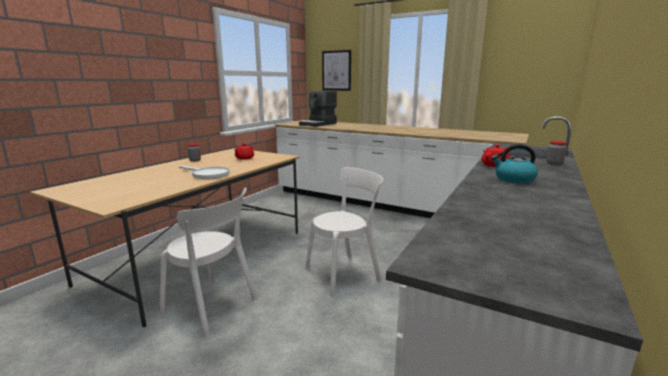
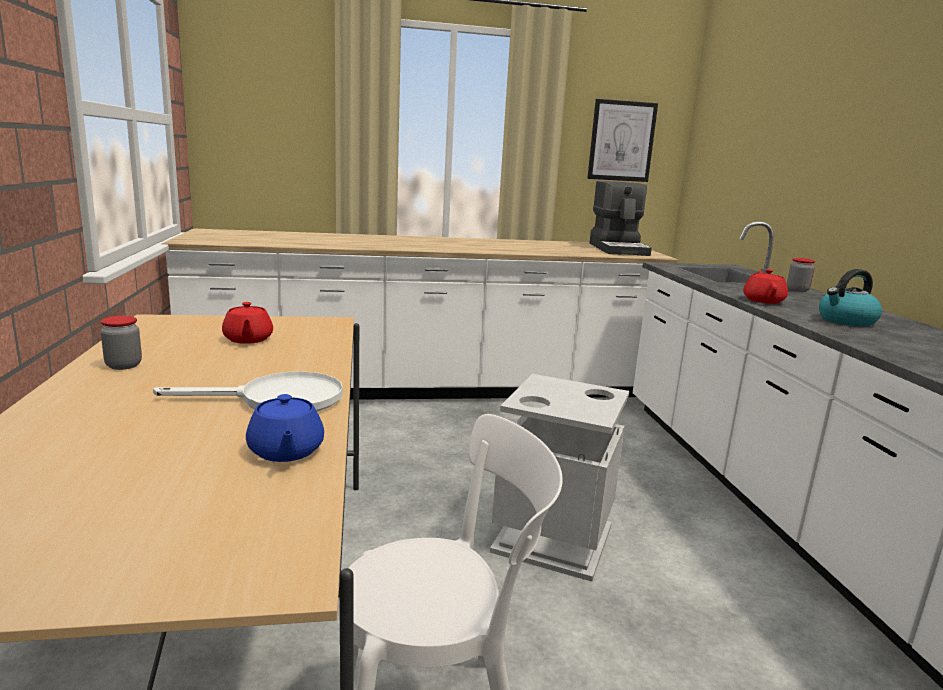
camera: 40 degrees left, 0 degrees up
(175, 186) = (285, 451): none -> blue teapot
(319, 124) = (272, 239): coffee machine -> coffee machine (619, 249)
(336, 70) = (272, 119): picture -> picture (621, 141)
(345, 273) = (554, 538): white chair -> grey trash can

